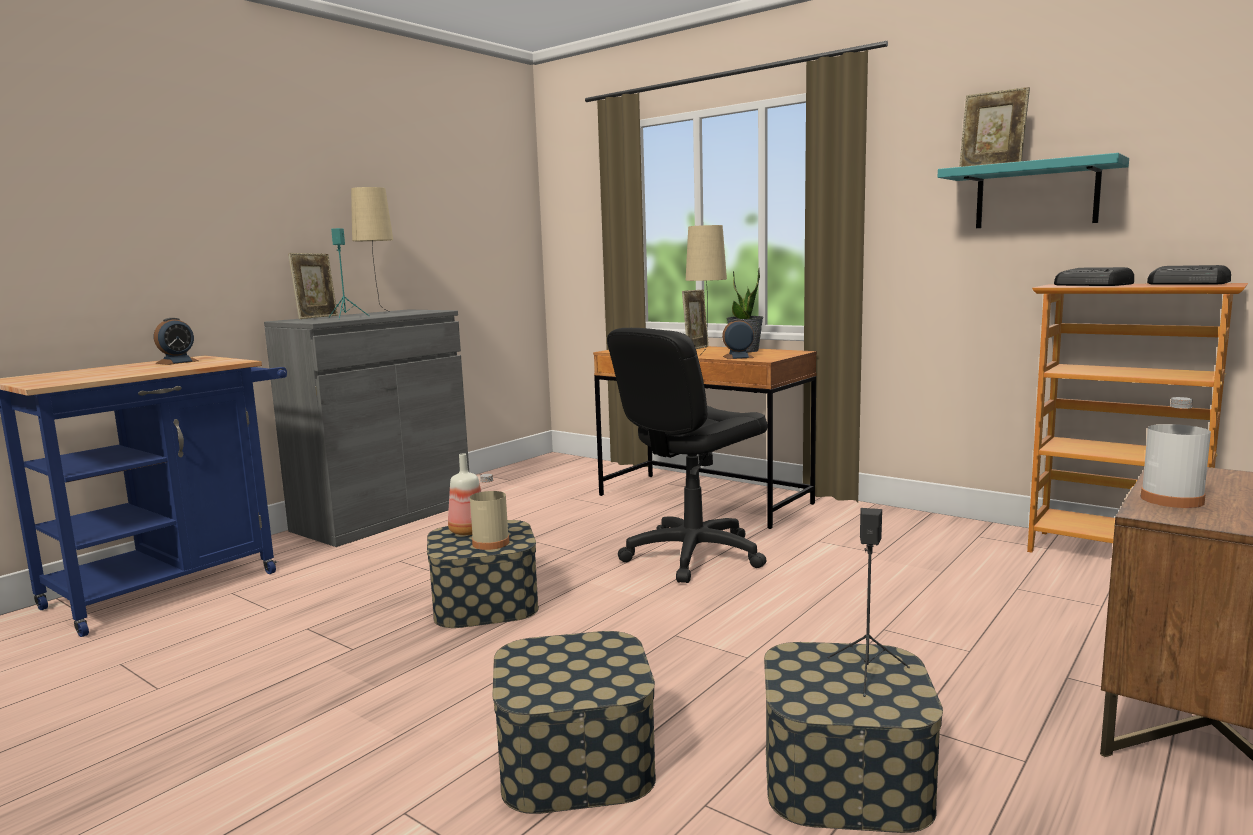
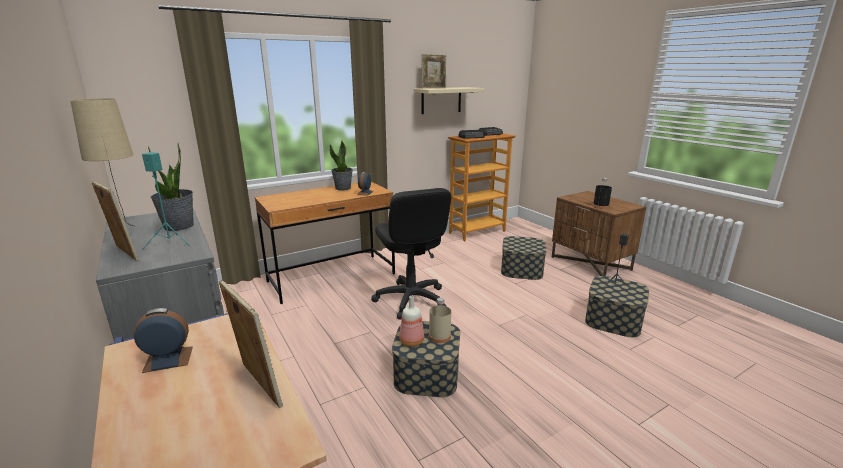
camera: 70 degrees left, 10 degrees up
(177, 362) = (168, 359): alarm clock -> alarm clock turned 75 degrees counterclockwise
(393, 314) = (179, 226): none -> potted plant
(576, 760) = (600, 371): storage box -> storage box (522, 269)
(696, 349) = (312, 193): picture frame -> picture frame (257, 386)
(707, 354) = (340, 195): beige table lamp -> none
(1036, 195) = (441, 100): turquoise shelf -> beige shelf
(1171, 499) = (600, 206): white bottle -> black bottle

